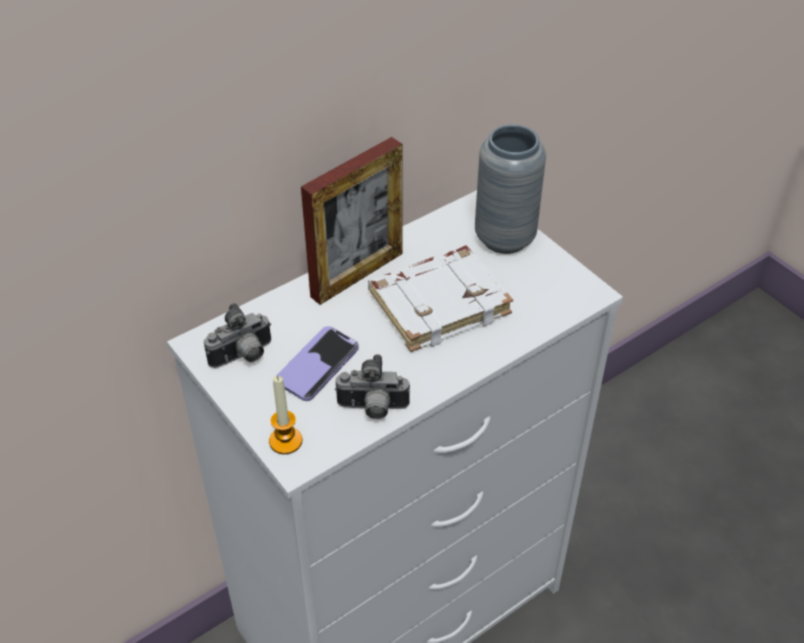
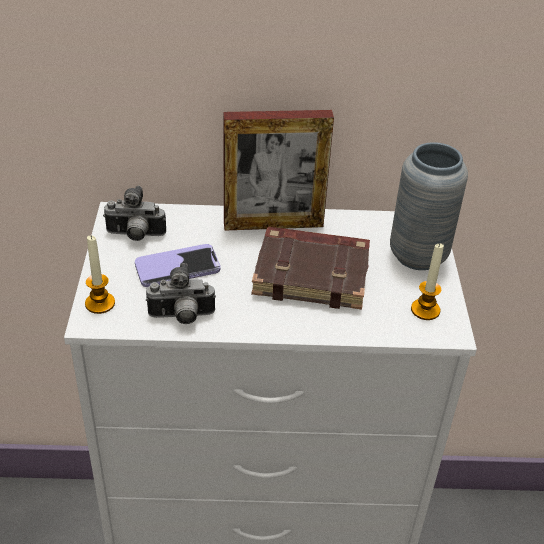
camera: 35 degrees right, 5 degrees down
(372, 409) = (181, 317): camera -> camera turned 45 degrees counterclockwise
(439, 303) = (313, 273): white book -> brown book
(556, 285) = (425, 310): none -> candle

